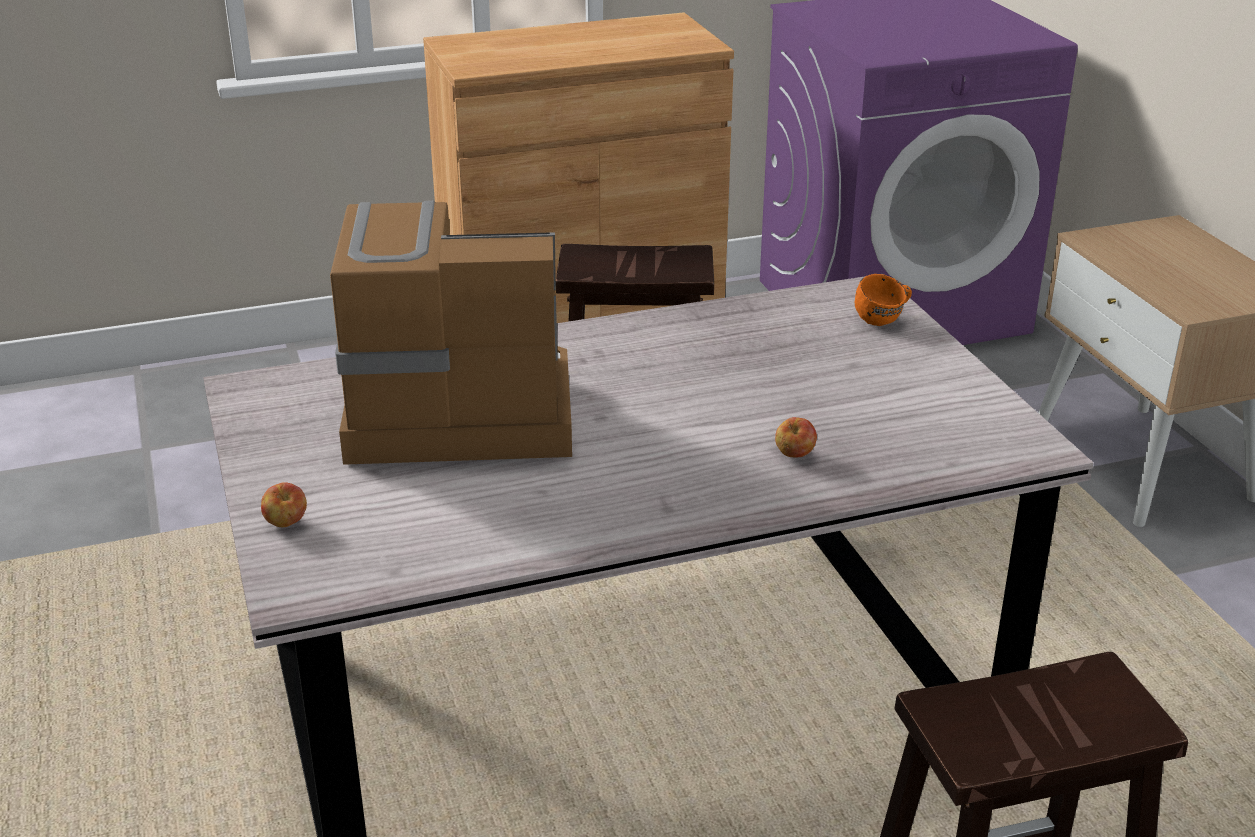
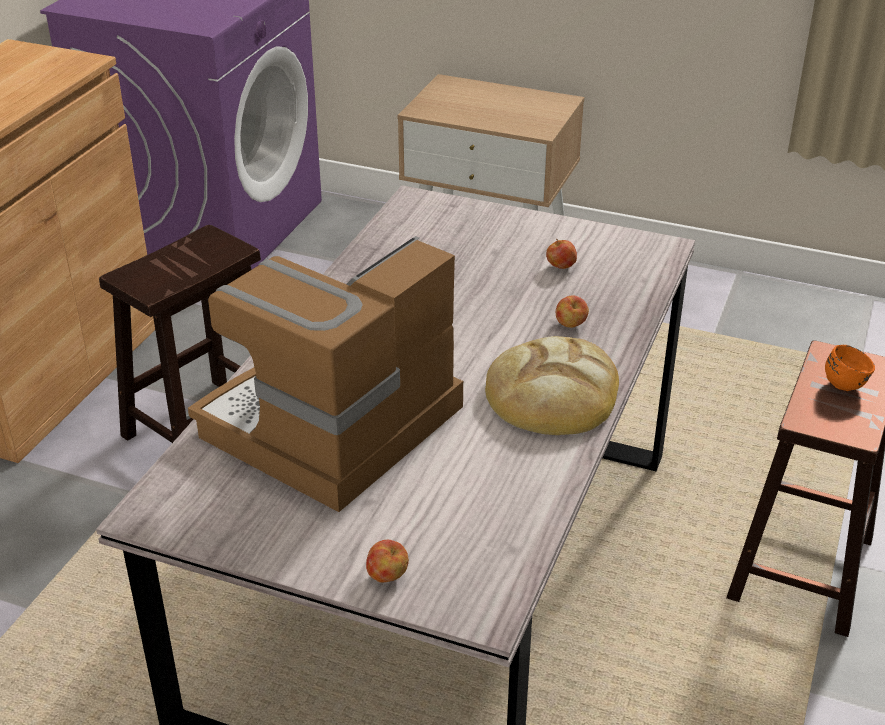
camera: 50 degrees left, 5 degrees up
(662, 494) = (553, 393): none -> bread
(884, 320) = (459, 215): orange mug -> orange mug (845, 381)
(889, 408) = (560, 267): none -> apple

